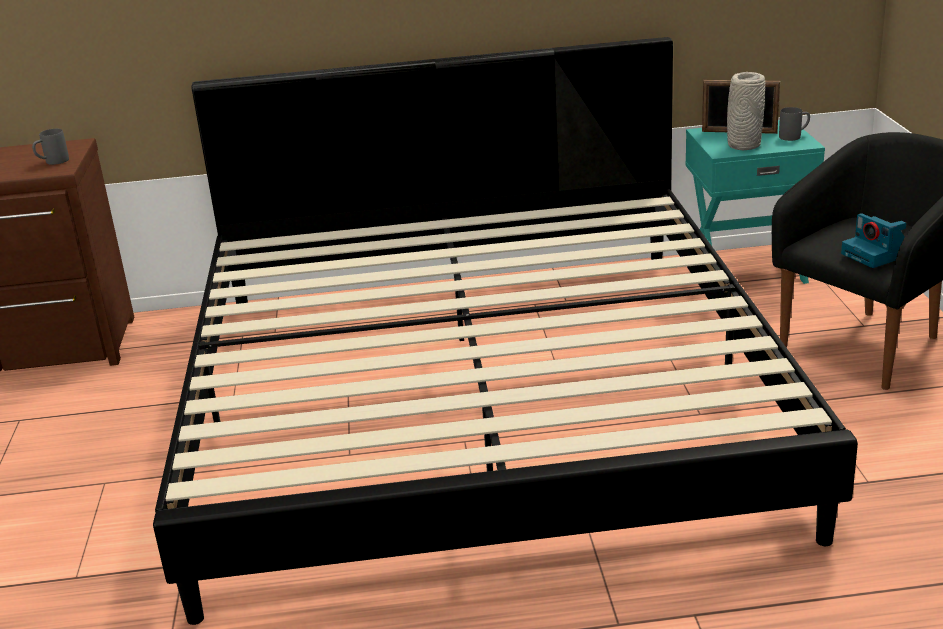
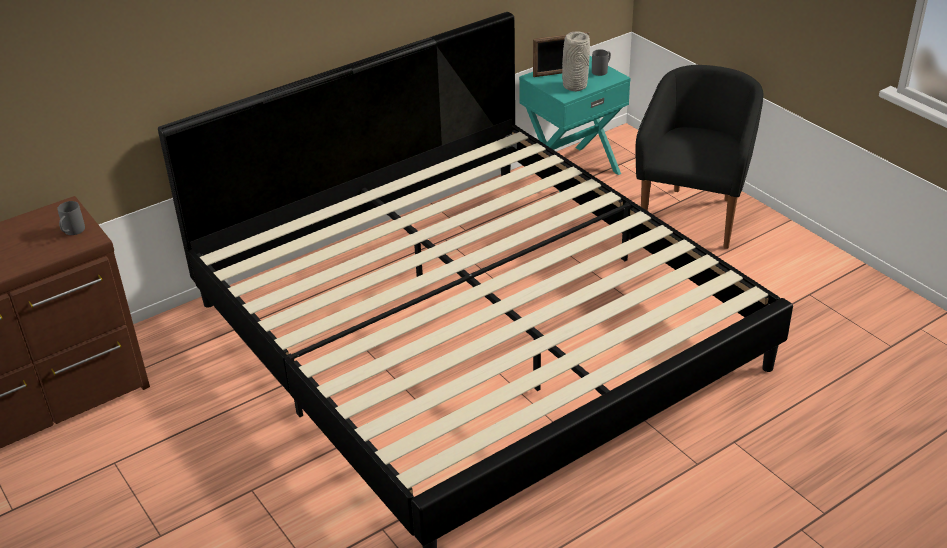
camera: 30 degrees left, 10 degrees up
(876, 255) = (710, 160): camera -> none

